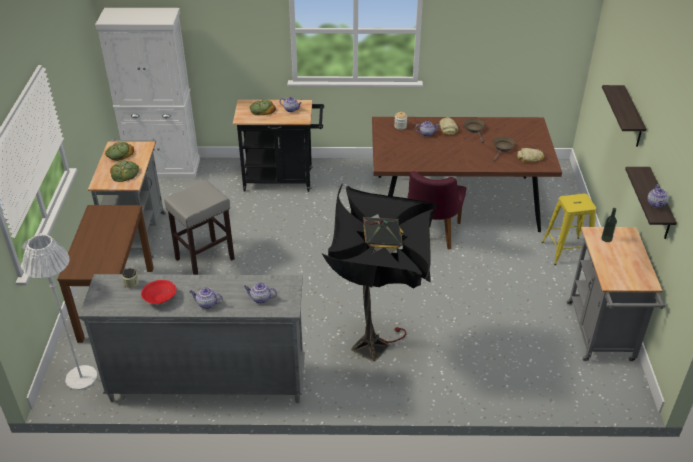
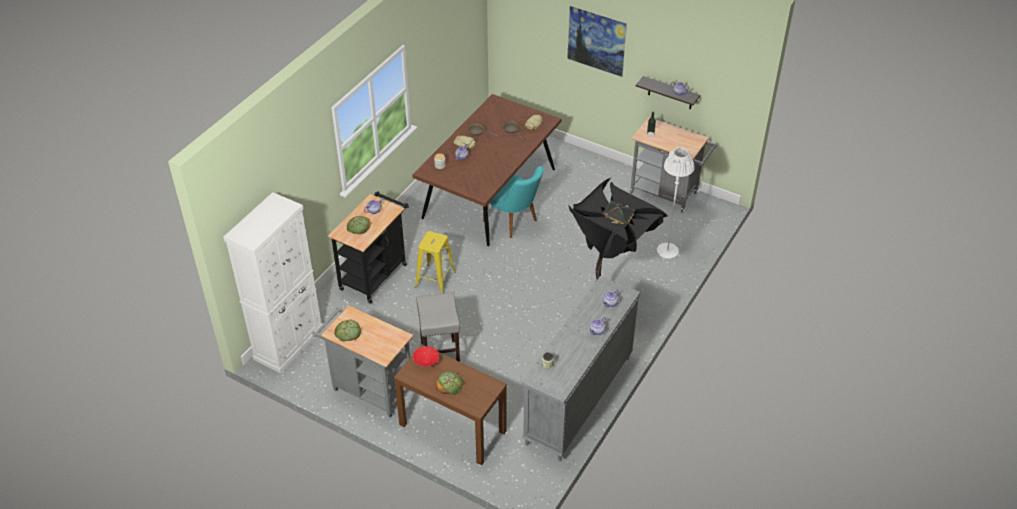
camera: 60 degrees left, 5 degrees up
(81, 378) = (523, 472): white floor lamp -> white floor lamp (667, 251)
(125, 173) = (382, 337): bread -> bread (449, 384)
(160, 298) = (574, 353): red bowl -> red bowl (426, 361)
(431, 235) = (514, 222): purple chair -> turquoise chair
(566, 251) = (582, 167): yellow stool -> yellow stool (435, 279)
(632, 117) = (595, 54): shelf -> picture

